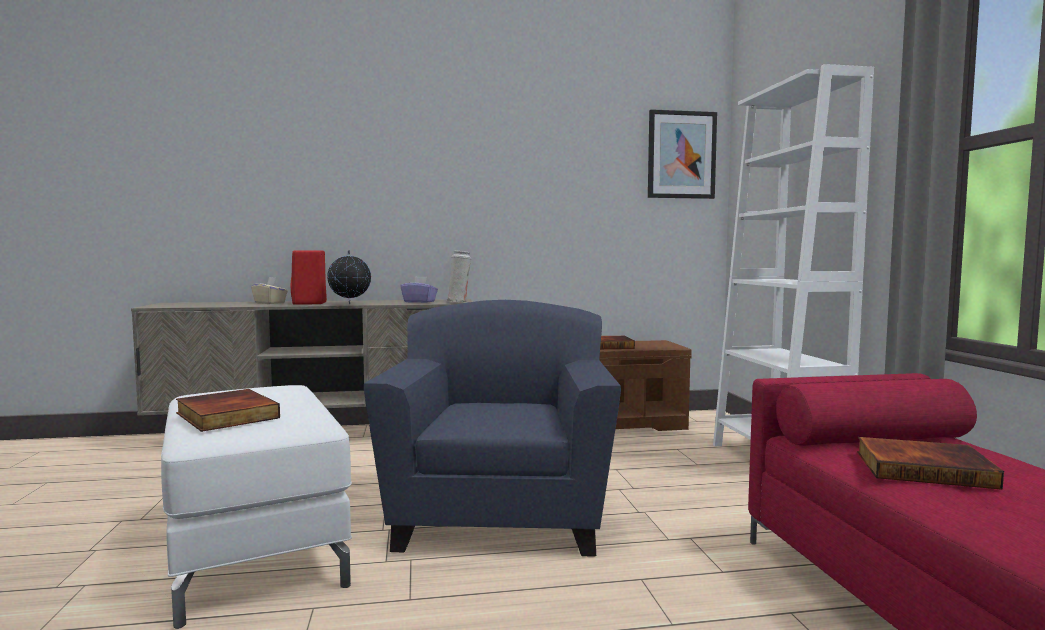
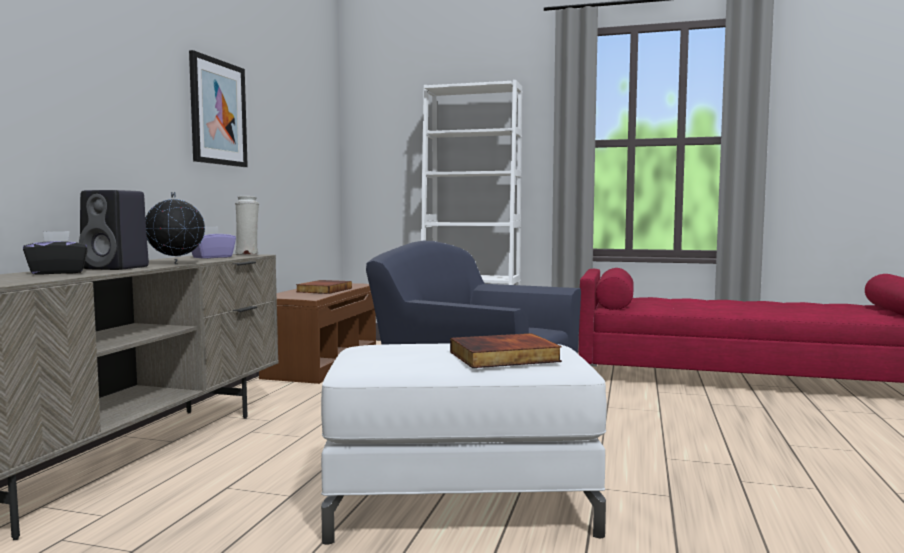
camera: 65 degrees left, 0 degrees up
(270, 303) = (58, 272): beige tissue box -> black tissue box
(310, 303) = (118, 268): red speaker -> black speaker
(681, 155) = (322, 114): picture -> picture (218, 112)
(924, 468) = (674, 304): book -> none

